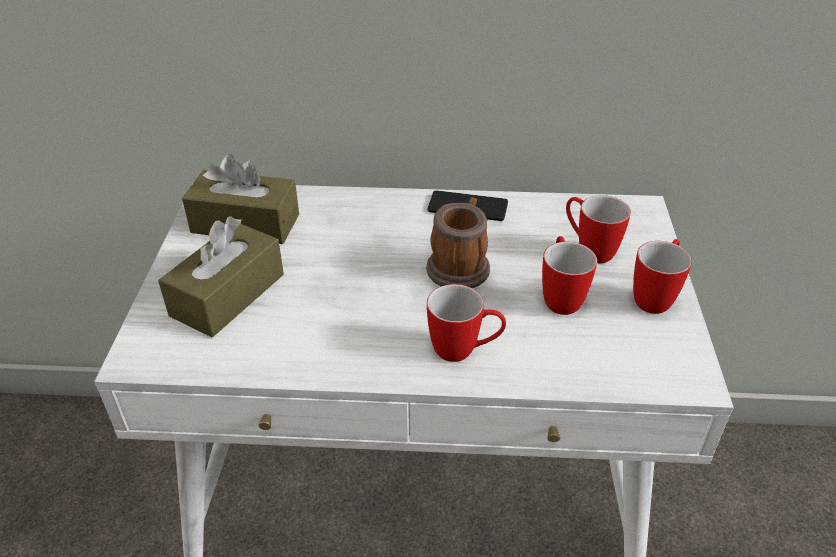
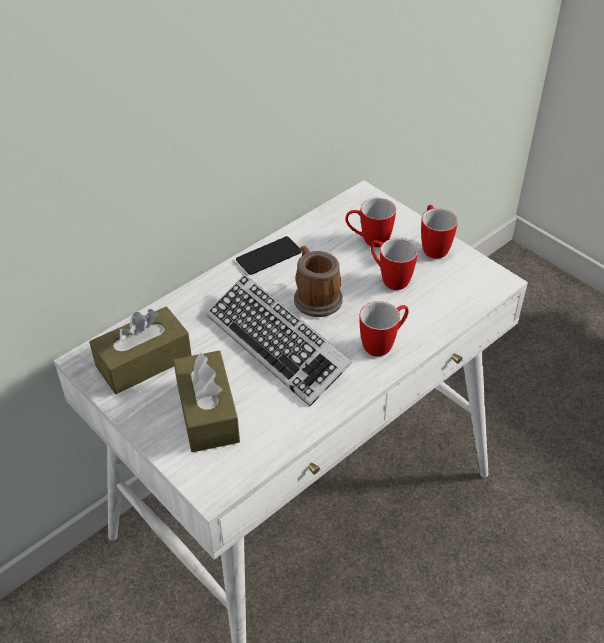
camera: 45 degrees left, 5 degrees up
(365, 282) = (277, 345): none -> keyboard

